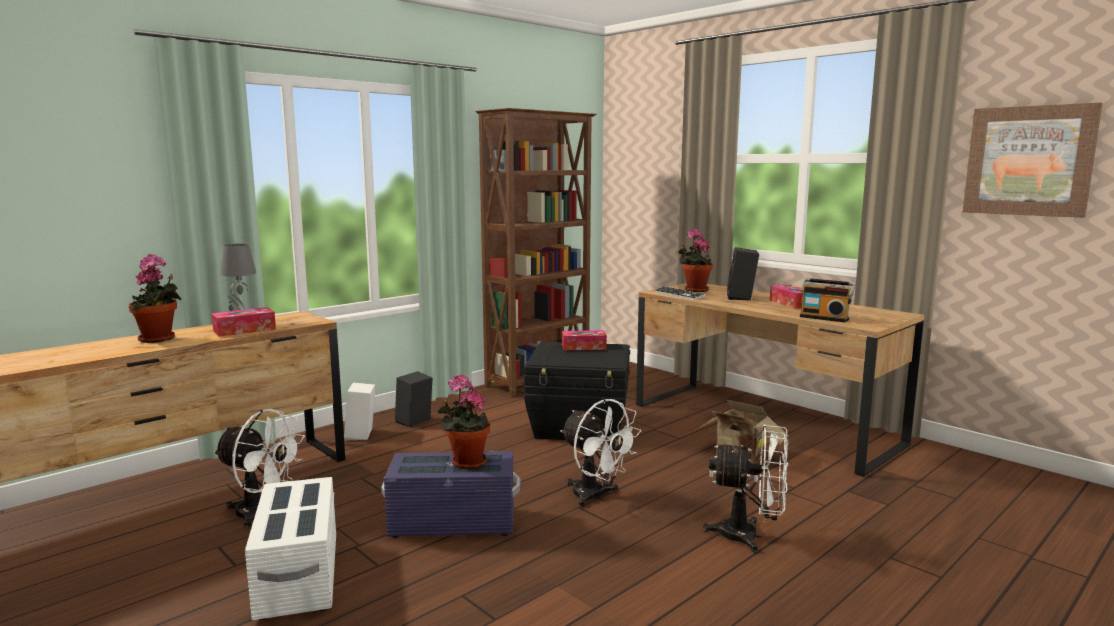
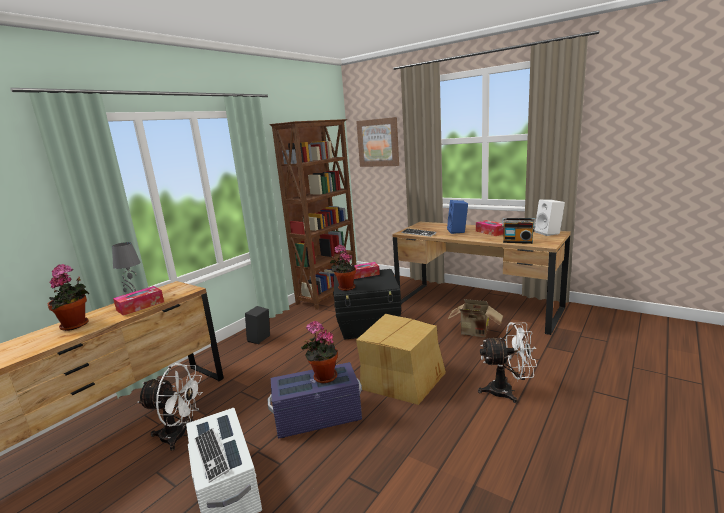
camera: 10 degrees left, 5 degrees up
(280, 519) = (211, 455): none -> keyboard
(362, 435) = (228, 356): white speaker -> white speaker (549, 233)
(596, 497) = (402, 378): white fan -> cardboard box
(694, 290) = (425, 228): potted plant -> potted plant (345, 288)
(742, 298) = (458, 231): black speaker -> blue speaker
(1029, 161) = (628, 134): picture -> picture (378, 143)

